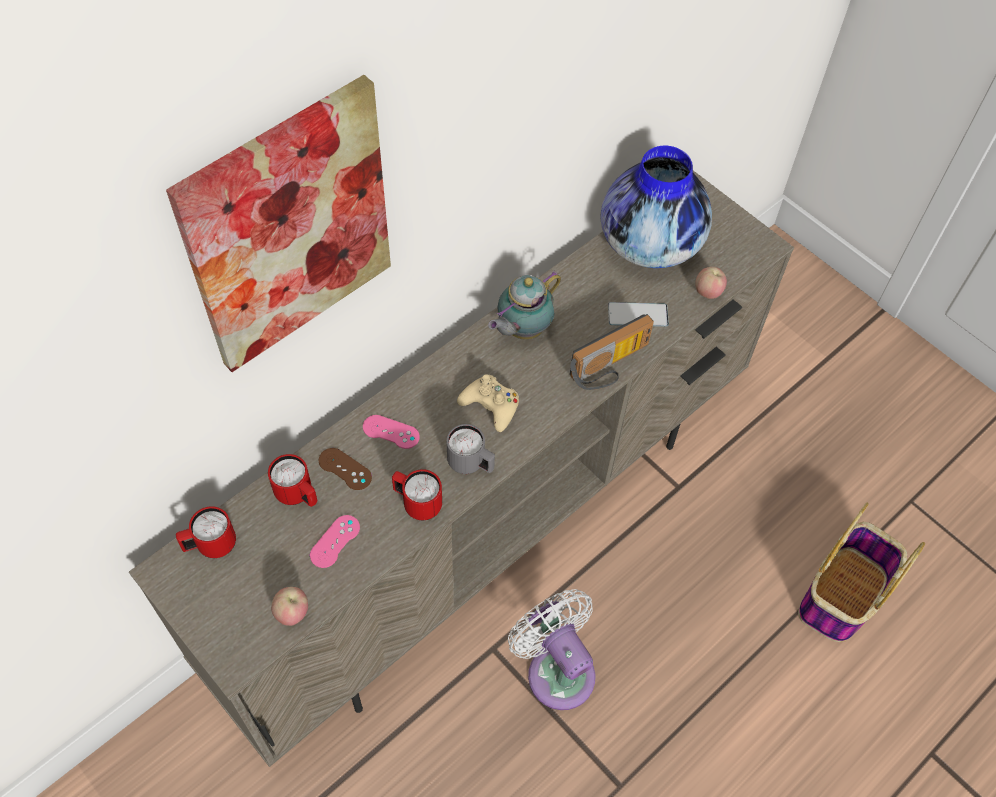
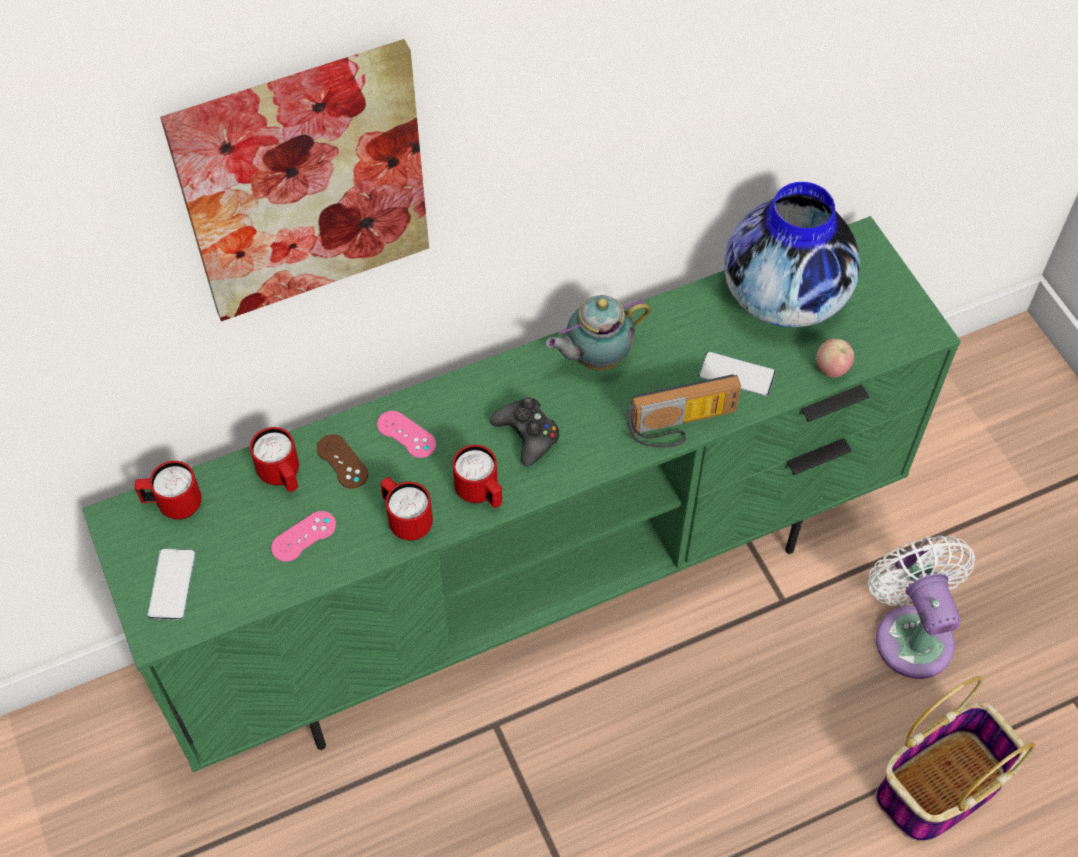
camera: 20 degrees right, 0 degrees up
(234, 615) = (172, 584): none -> phone
(292, 613) = (232, 599): apple -> none
(471, 464) = (481, 494): grey mug -> red mug
(490, 530) = (540, 589): beige tv stand -> green tv stand
(491, 406) = (527, 434): beige game controller -> black game controller
(557, 669) = (560, 770): white fan -> white fan (911, 633)

